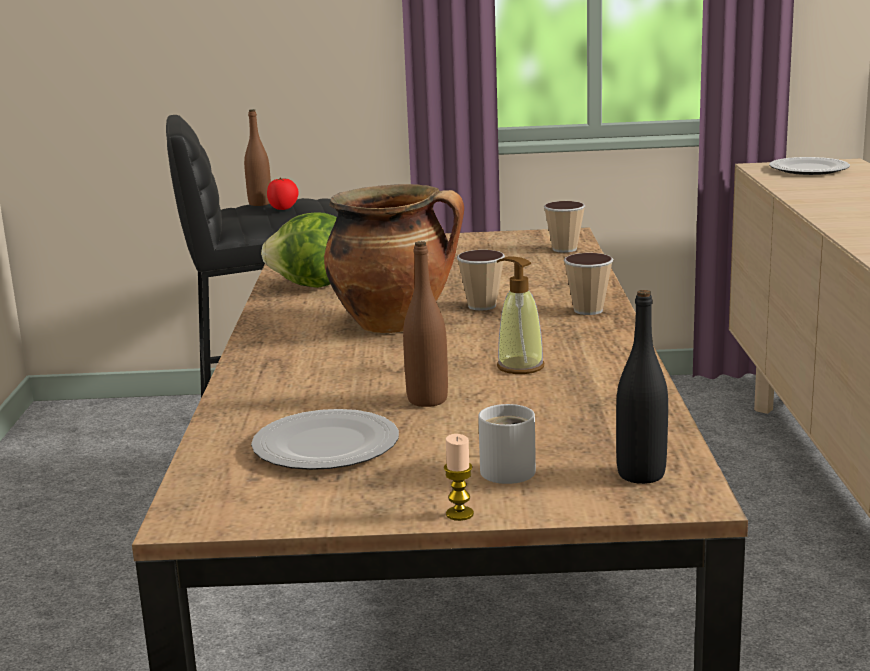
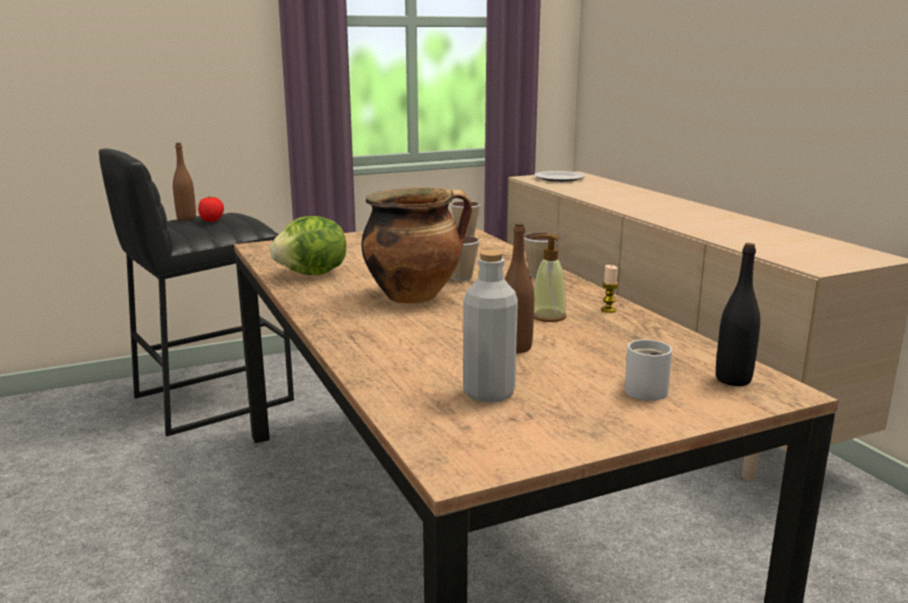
camera: 25 degrees left, 0 degrees up
(326, 447) = (489, 393): plate -> grey bottle
(459, 514) = (657, 428): candle -> candle (608, 310)

